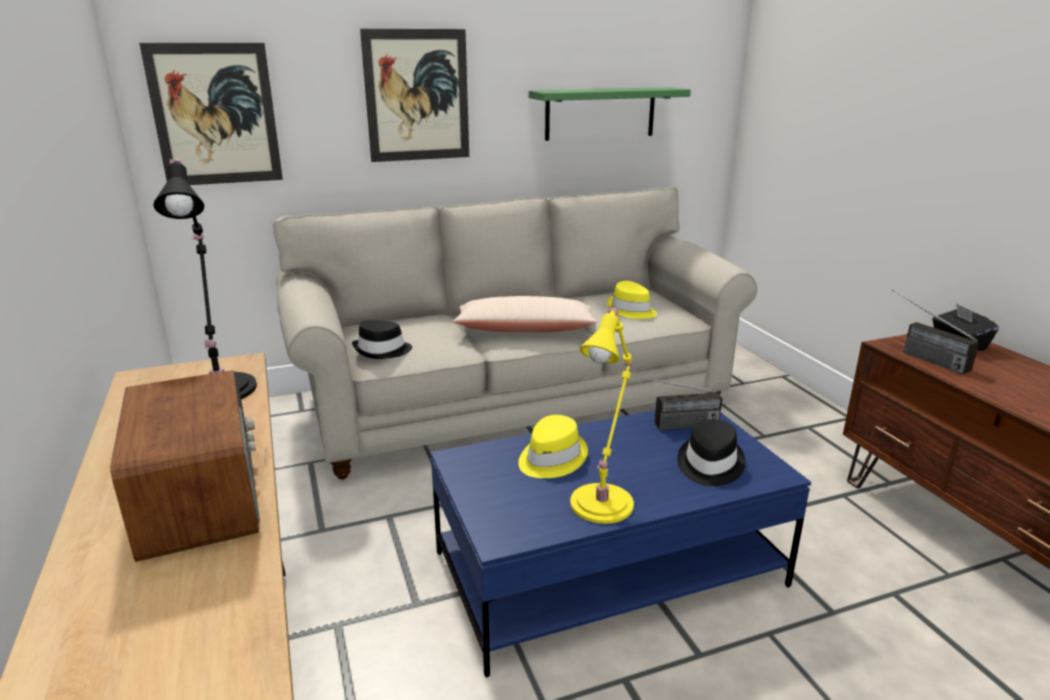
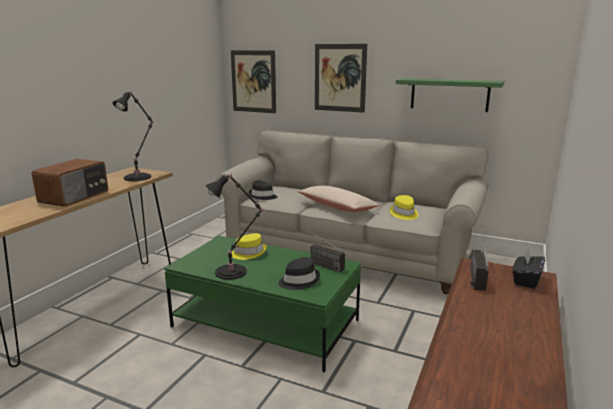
camera: 45 degrees right, 5 degrees down
(604, 501) = (233, 272): yellow table lamp -> black table lamp
(608, 569) = (266, 323): blue coffee table -> green coffee table

